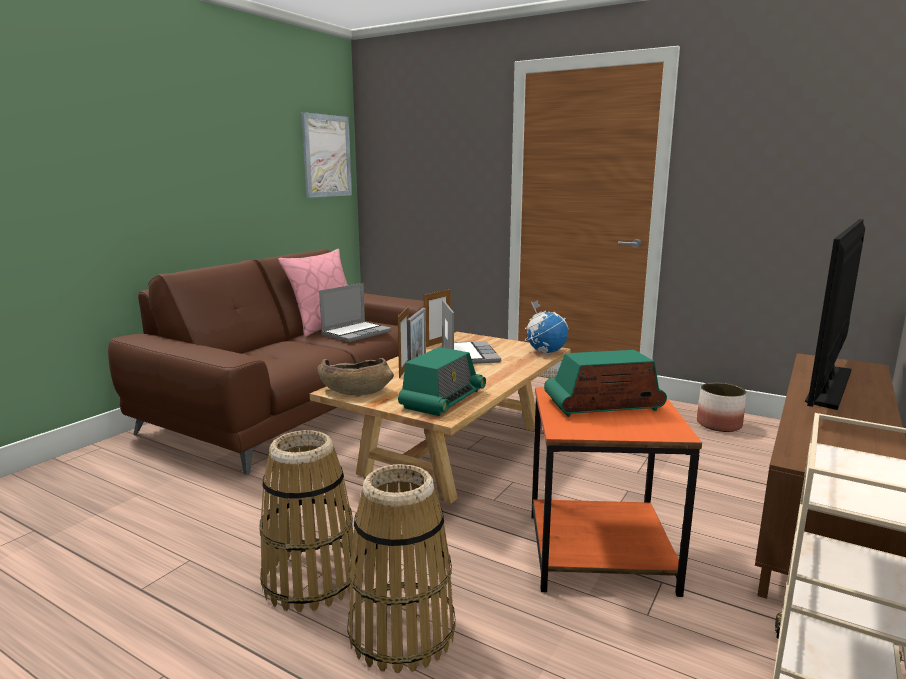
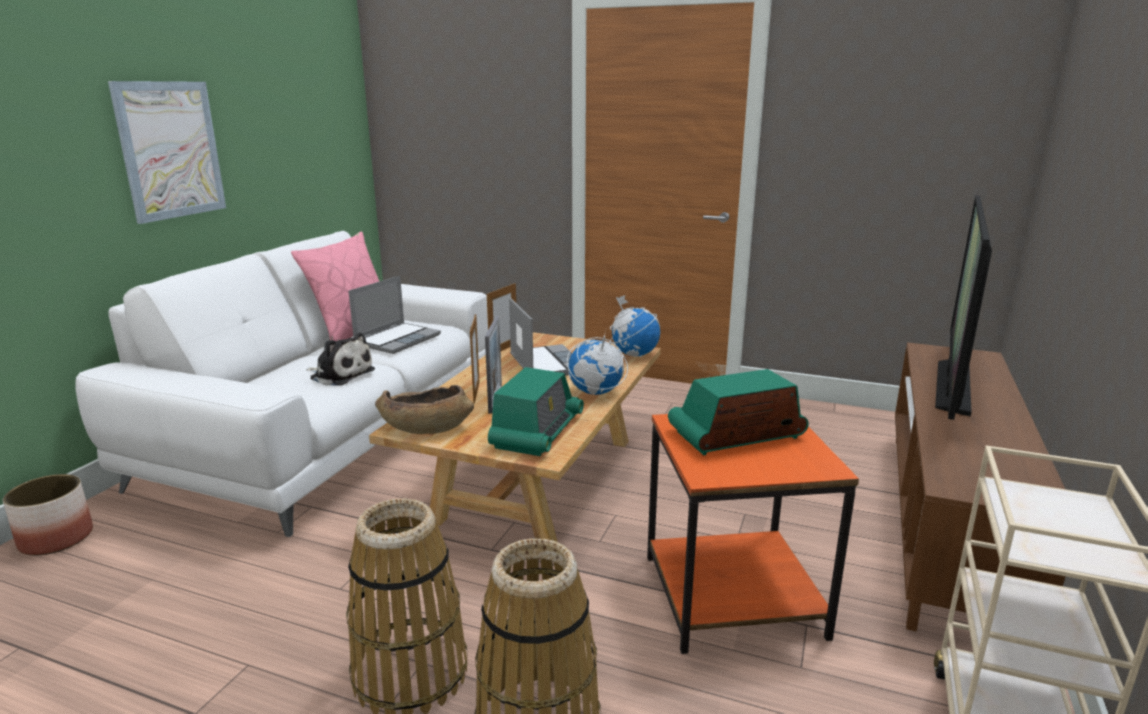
camera: 10 degrees left, 5 degrees up
(299, 405) = (329, 432): brown sofa -> white sofa
(303, 353) = (340, 374): none -> plush toy
(327, 156) = (332, 108): picture -> picture (170, 150)
(502, 376) = (595, 393): none -> globe
(718, 424) = (820, 421): planter -> planter (56, 538)

